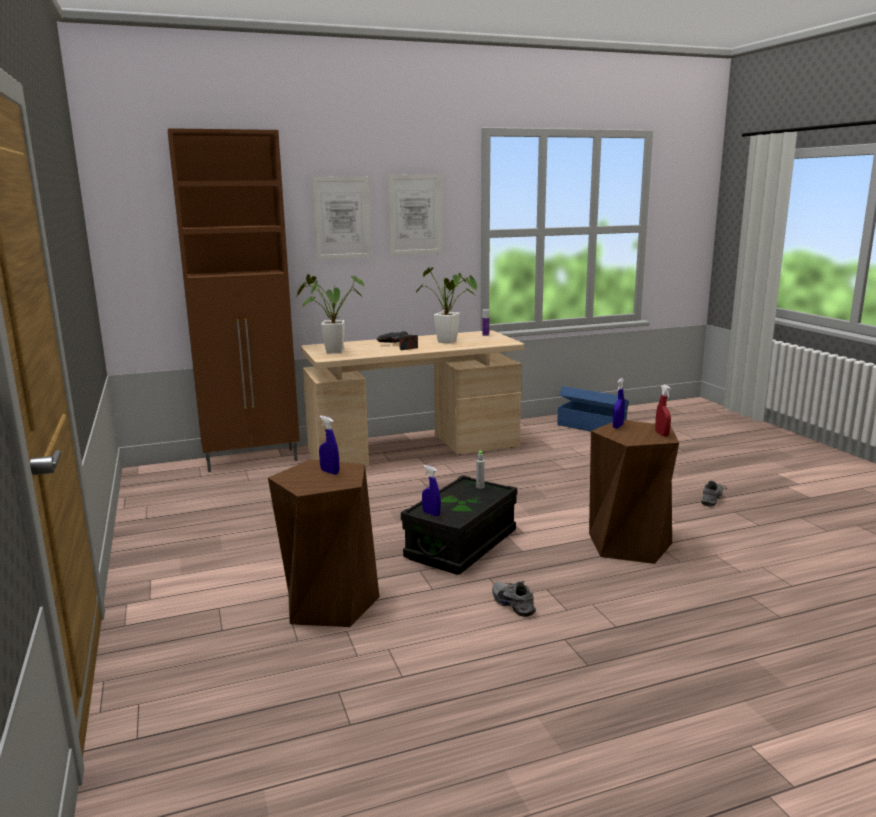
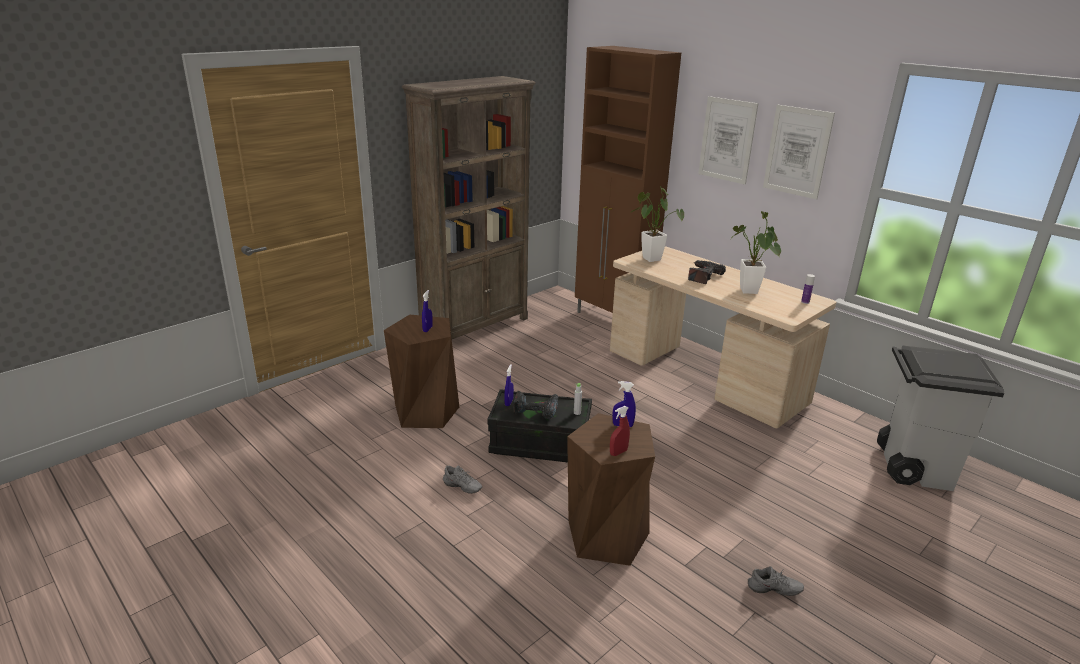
camera: 65 degrees right, 10 degrees up
(149, 533) = (476, 327): none -> brown bookcase
(460, 502) = (536, 409): none -> power drill
(514, 604) = (461, 488): grey shoe -> grey shoe turned 90 degrees clockwise
(591, 426) = (912, 467): blue storage box -> grey trash can

